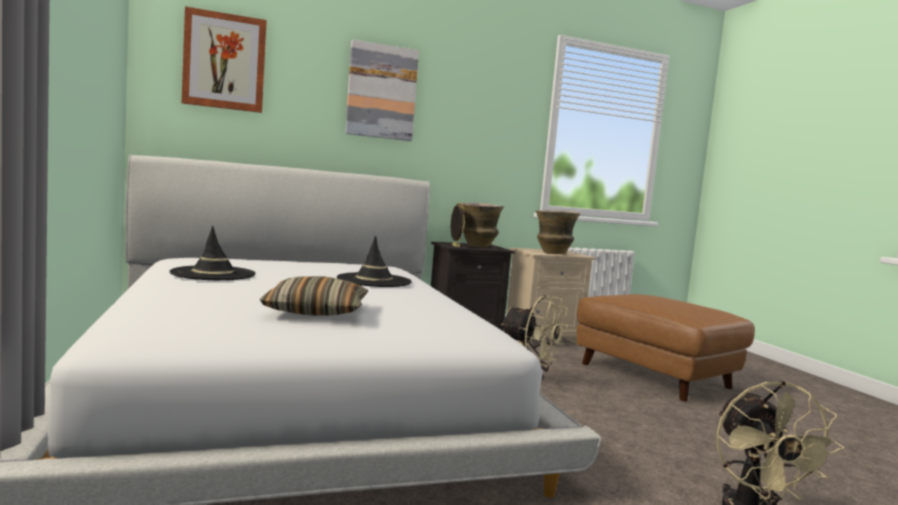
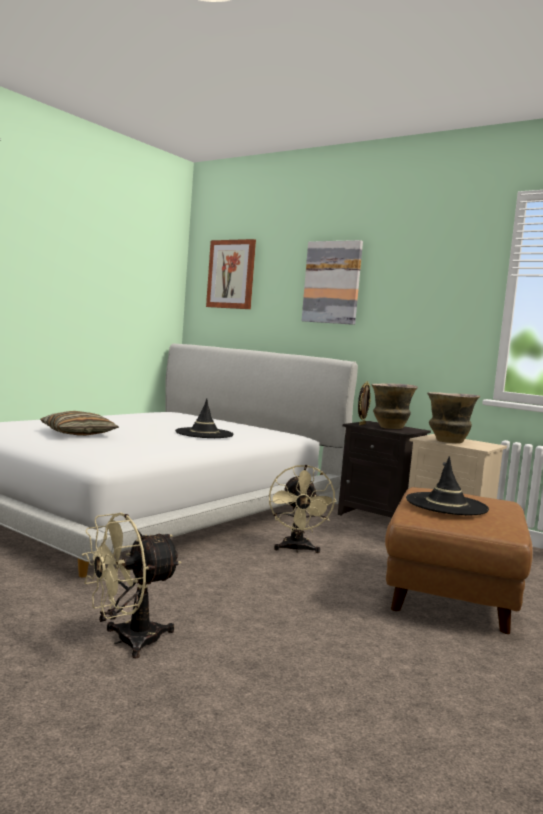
camera: 55 degrees right, 0 degrees up
(213, 274) = (130, 417): black hat -> black hat (446, 504)

